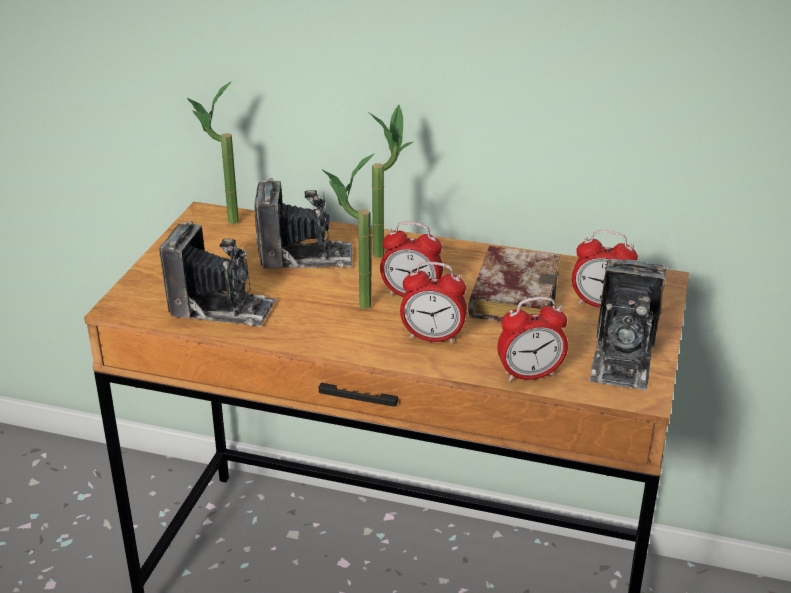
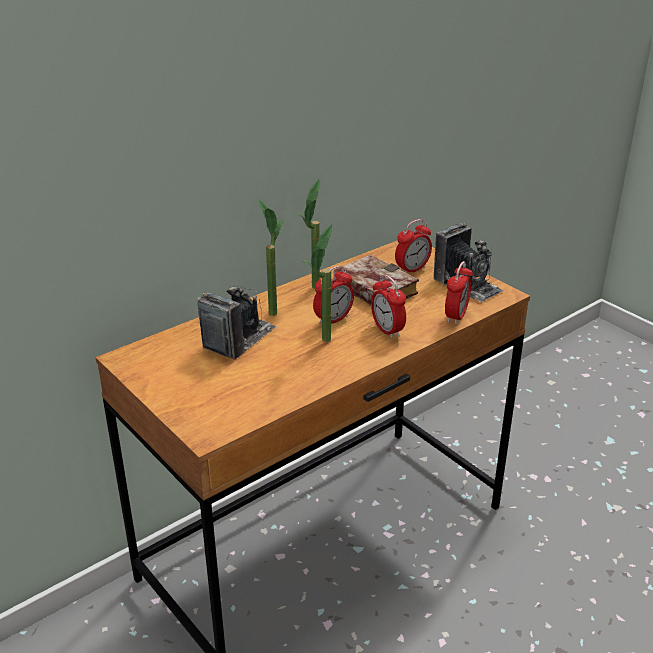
camera: 55 degrees left, 0 degrees up
(222, 223) = (148, 355): potted plant -> potted plant (313, 291)
(222, 307) = (263, 392): camera -> none
(432, 337) = (387, 330): alarm clock -> alarm clock turned 105 degrees clockwise

